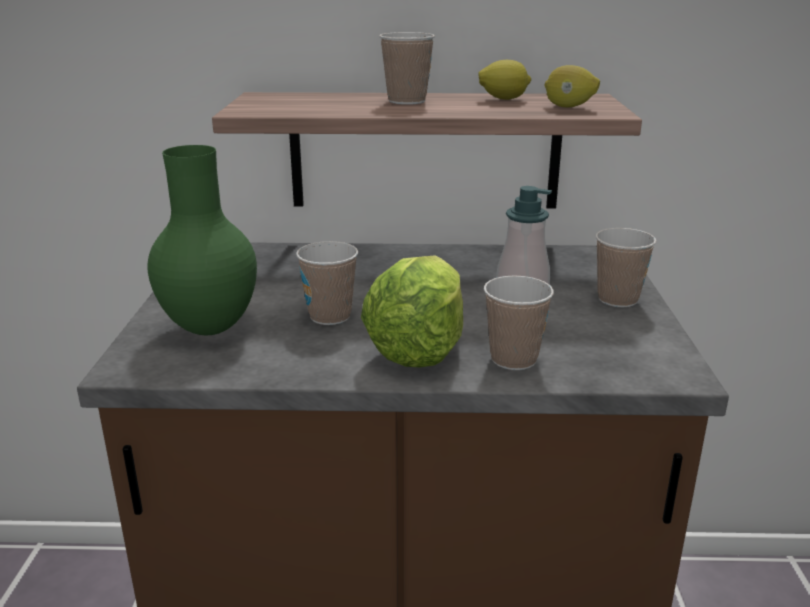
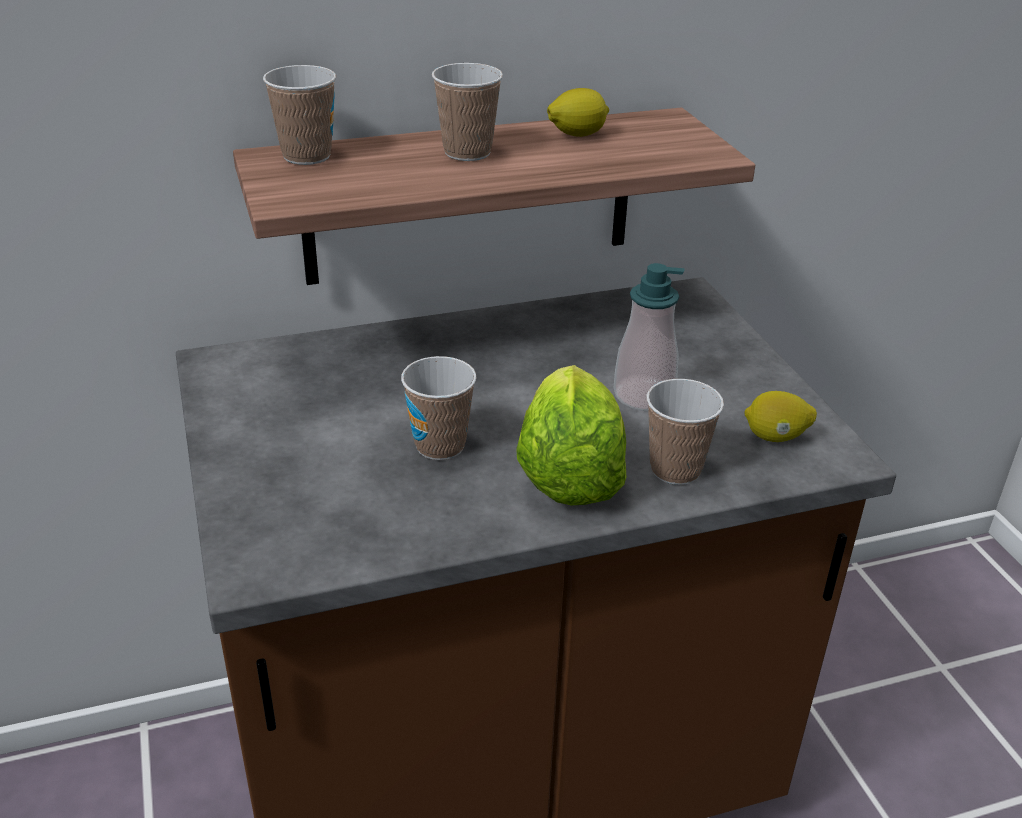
camera: 20 degrees left, 10 degrees up
(212, 329) = (312, 493): green vase -> none
(569, 107) = (663, 146): lemon -> lemon (775, 437)
(617, 299) = (735, 363): cup -> cup (307, 156)

